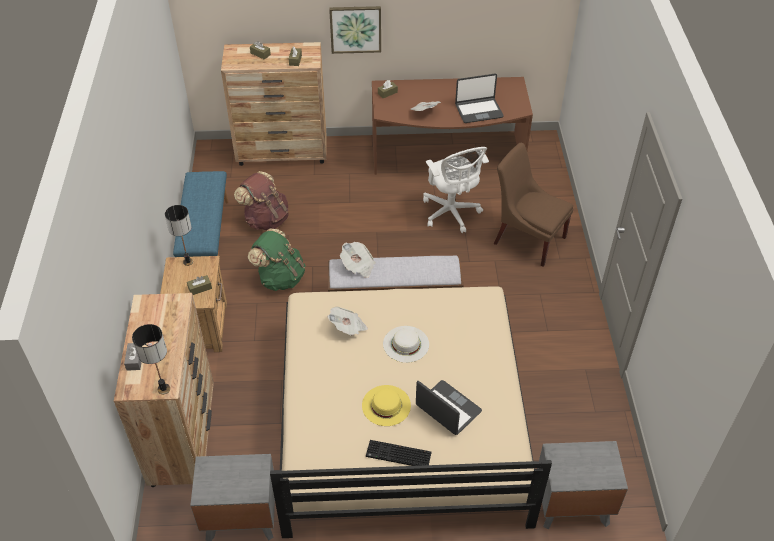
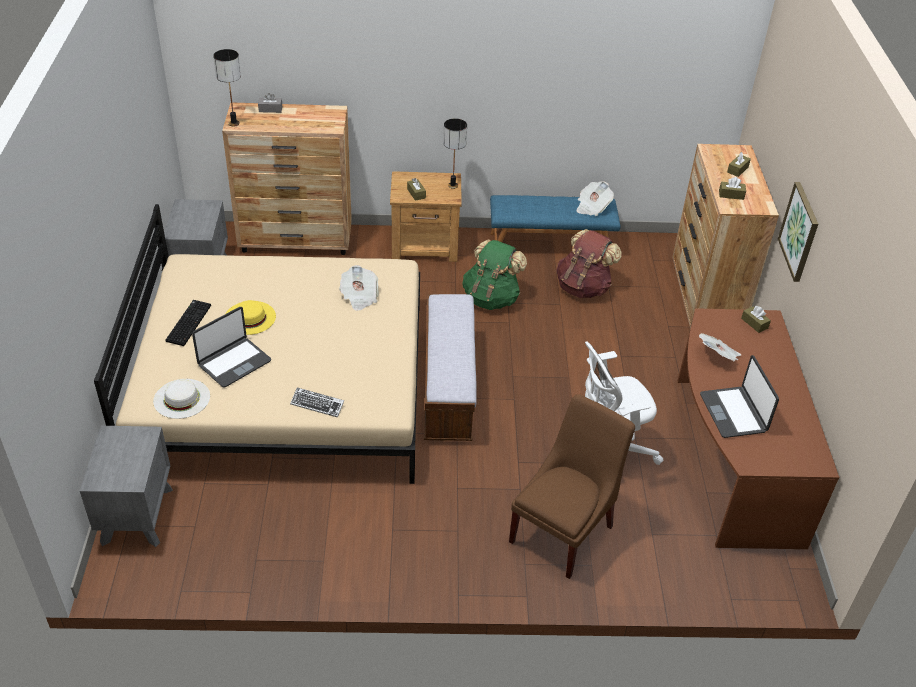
camera: 90 degrees right, 5 degrees down
(358, 266) = (457, 313): newspaper -> newspaper (592, 207)
(406, 344) = (329, 337): white hat -> white hat (182, 398)
(488, 343) = (317, 404): none -> keyboard

